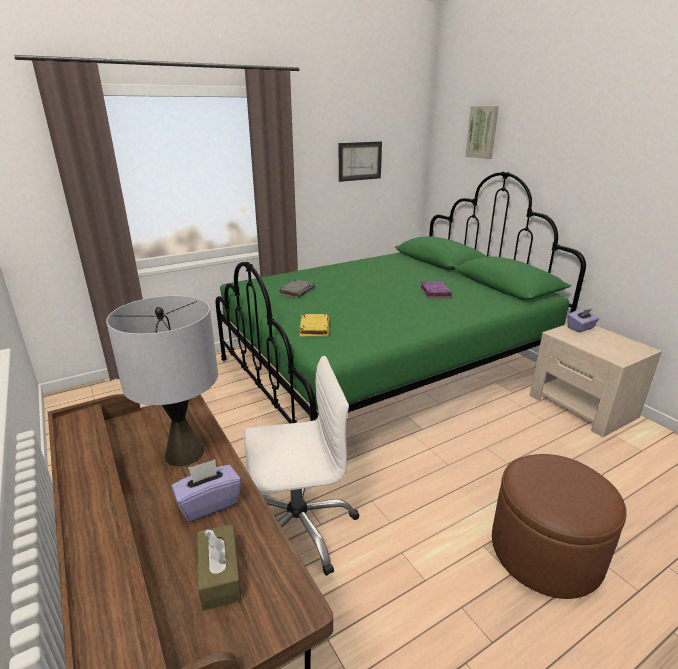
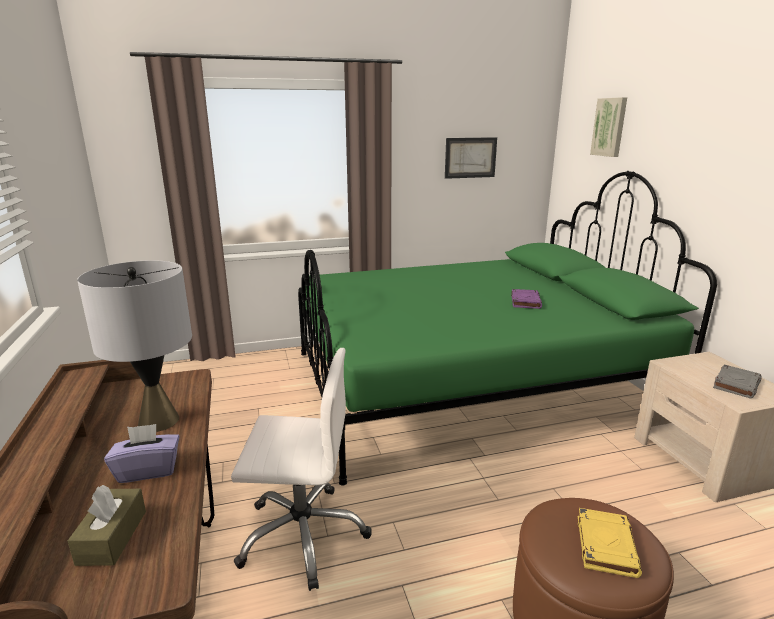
camera: 15 degrees right, 5 degrees down
(296, 291) = (374, 288): grey book -> grey book (736, 384)
(314, 328) = (369, 324): yellow book -> yellow book (605, 545)
(580, 328) = (704, 361): purple tissue box -> none

